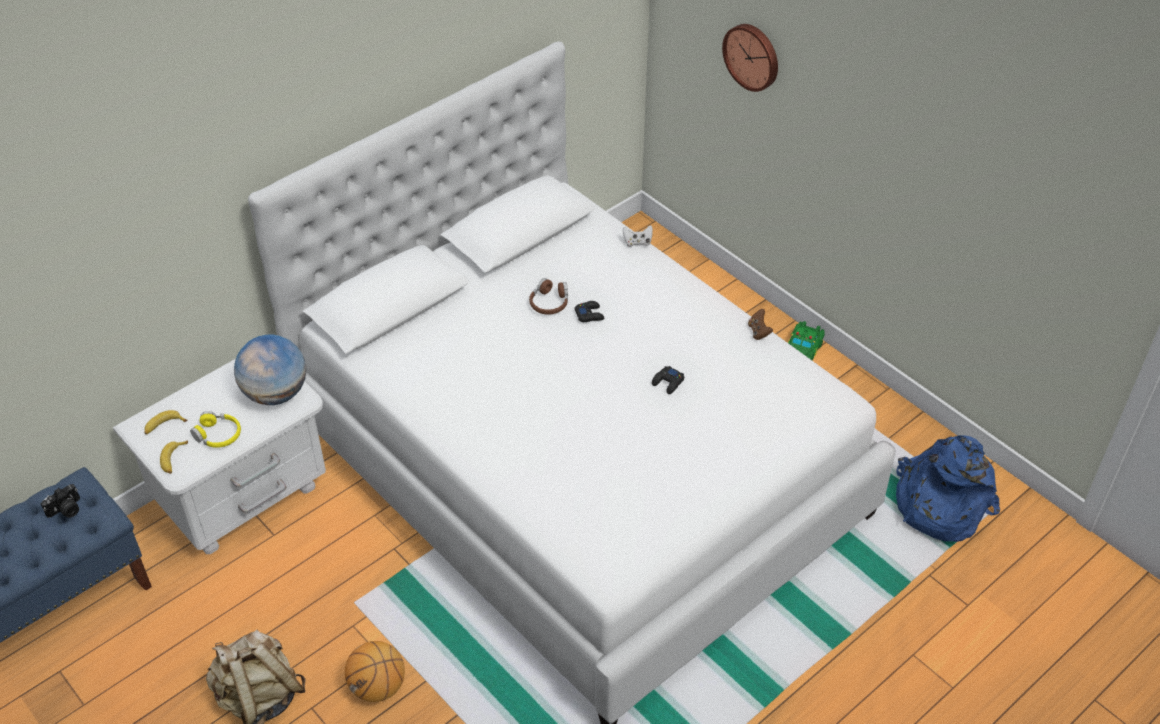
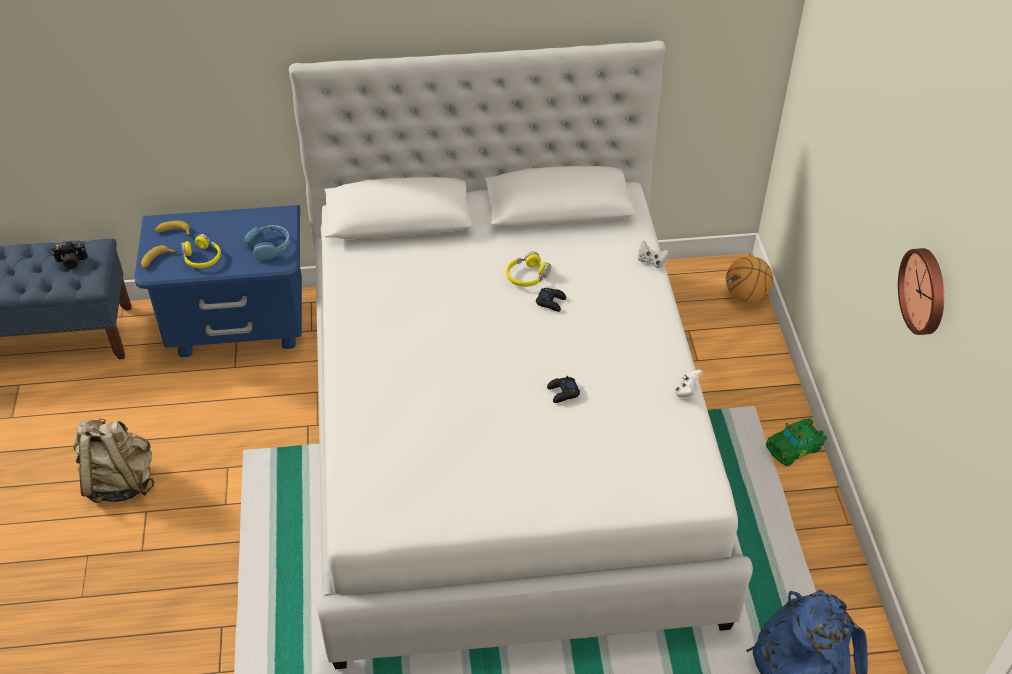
camera: 35 degrees right, 0 degrees up
(245, 500) = (238, 331): white nightstand -> blue nightstand
(276, 393) = (269, 247): globe -> blue headphones
(378, 687) = (203, 524): basketball -> basketball (746, 296)
(549, 303) = (527, 276): brown headphones -> yellow headphones
(752, 56) = (839, 125): wall clock -> wall clock (925, 291)
(758, 332) = (687, 390): brown game controller -> white game controller

